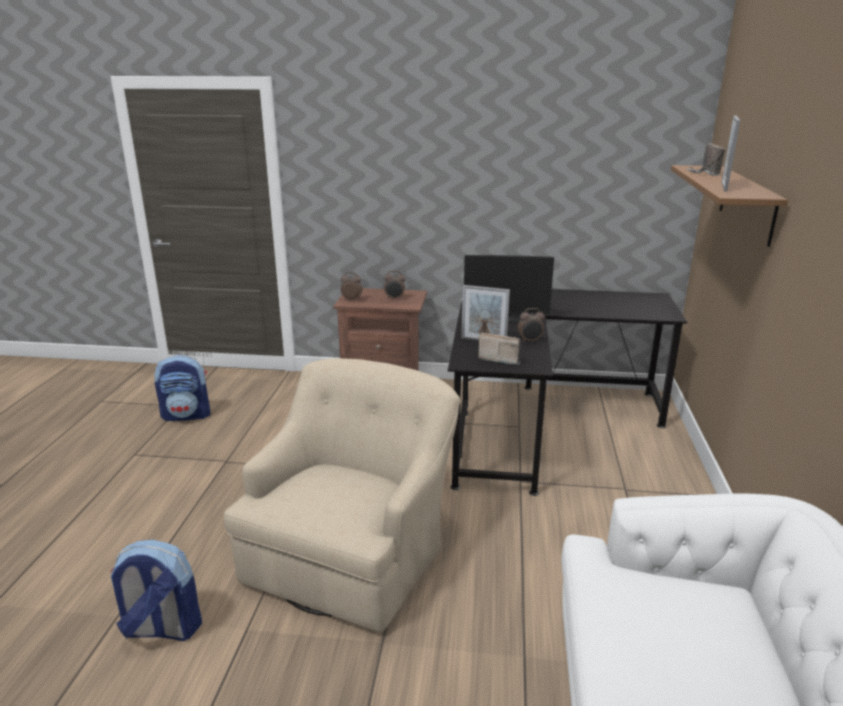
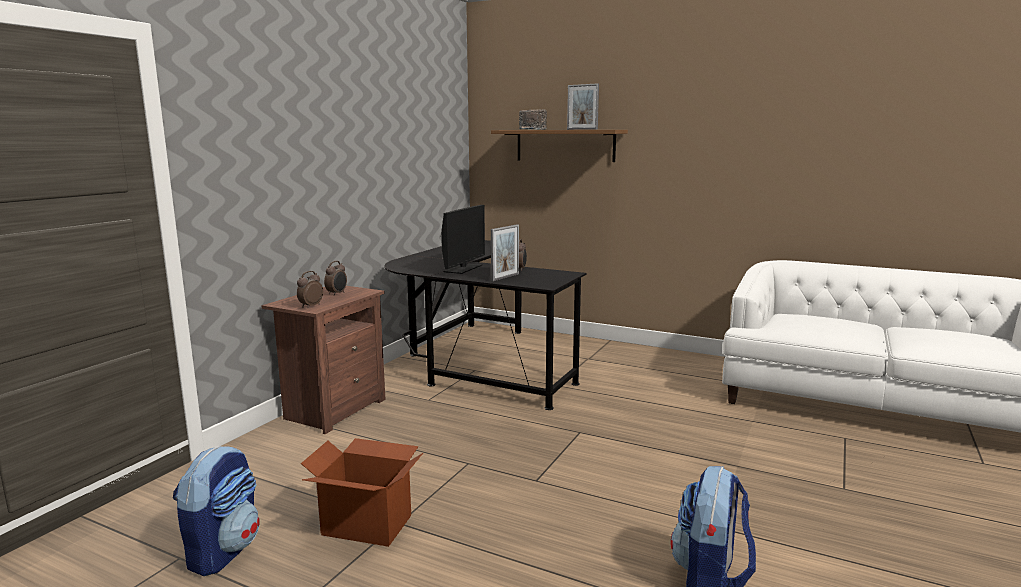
camera: 70 degrees left, 10 degrees down
(221, 450) = (367, 524): none -> cardboard box
(352, 553) = (622, 463): beige armchair -> none
(499, 358) = (546, 278): radio -> none

